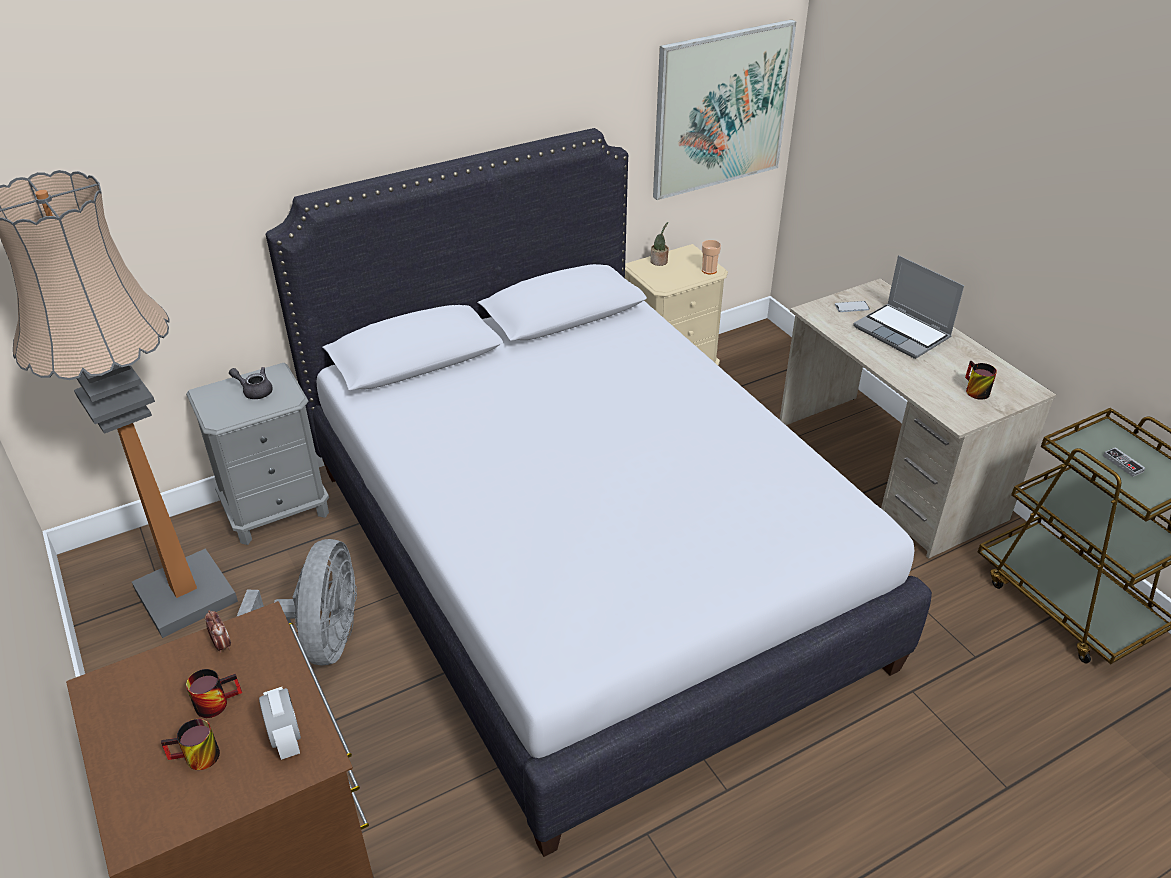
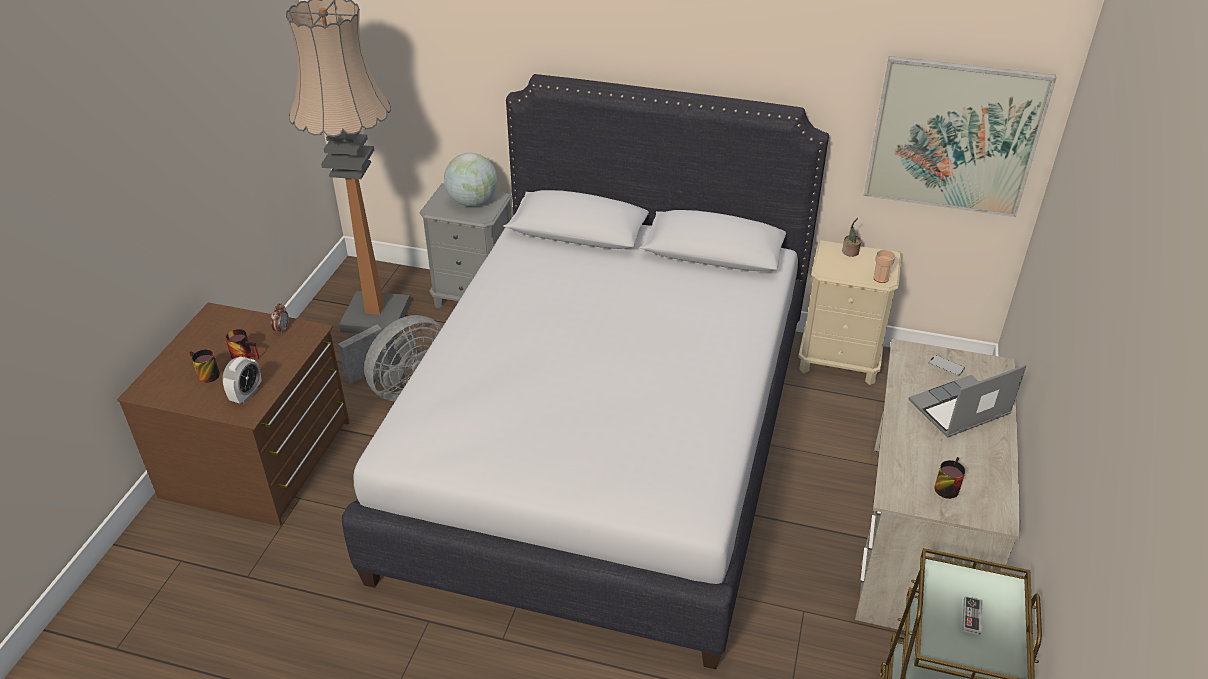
camera: 45 degrees right, 0 degrees up
(254, 391) = (472, 202): grey teapot -> globe
(903, 333) = (959, 409): laptop -> laptop turned 60 degrees clockwise

